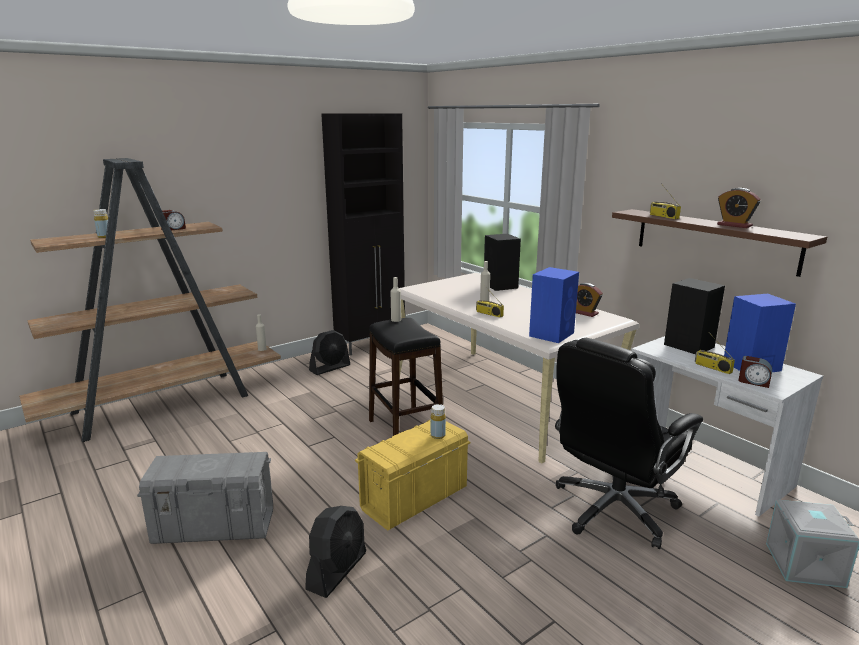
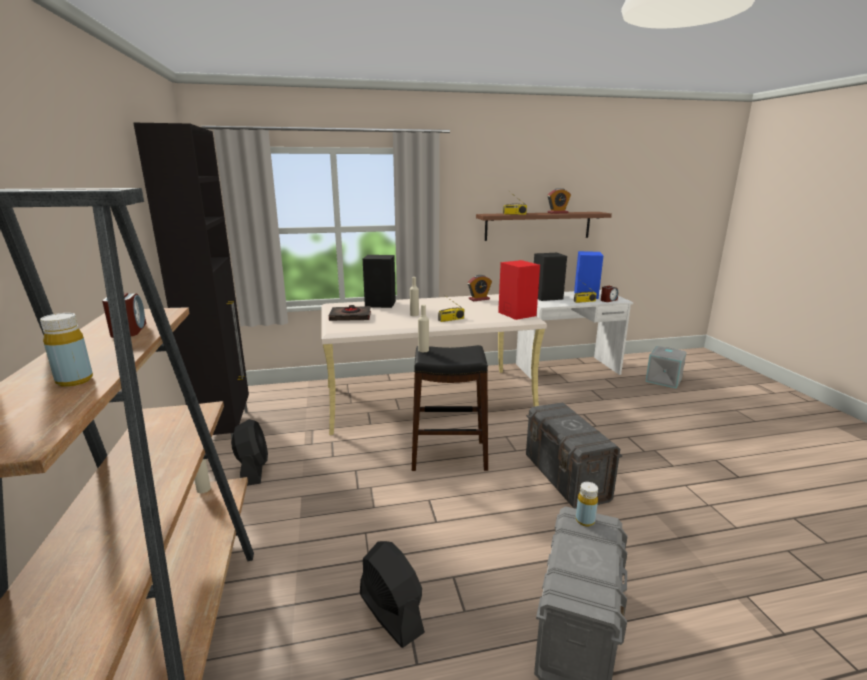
camera: 65 degrees left, 0 degrees up
(337, 570) = (663, 542): black fan -> black fan (390, 613)
(414, 498) = (566, 478): yellow storage box -> grey storage box
(438, 435) = (567, 413): yellow bottle -> yellow bottle (585, 520)
(448, 285) = (350, 317): none -> black book
(552, 334) = (516, 314): blue speaker -> red speaker
(613, 510) = (604, 407): black office chair -> none

